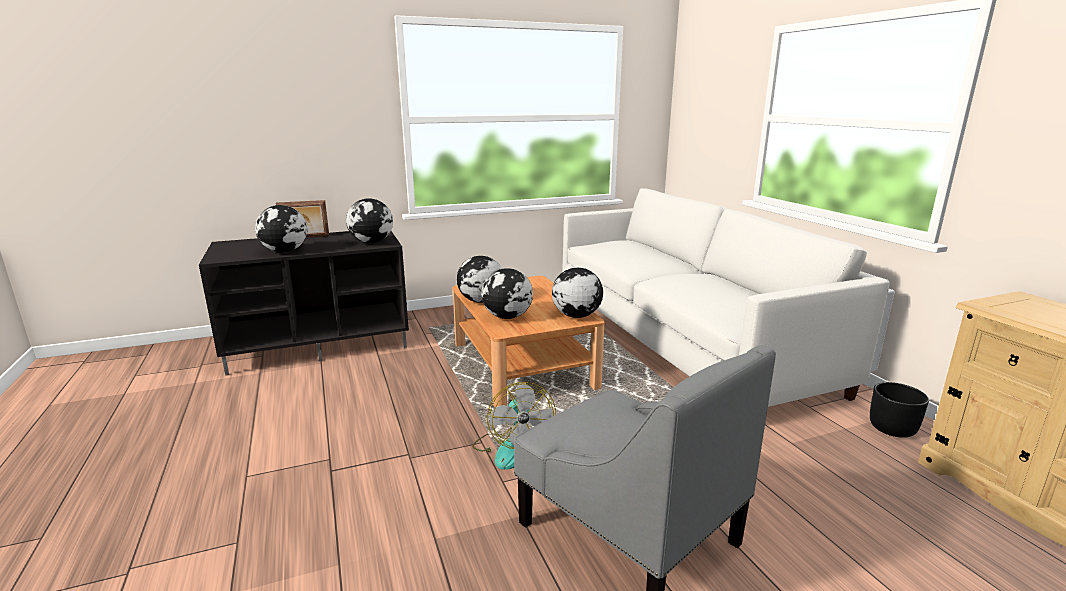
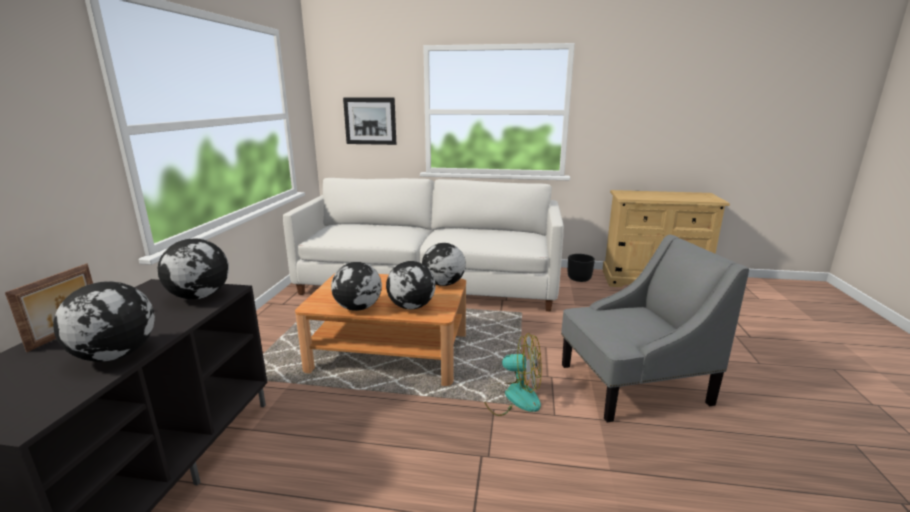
camera: 60 degrees left, 0 degrees up
(712, 127) = (370, 121): none -> picture

